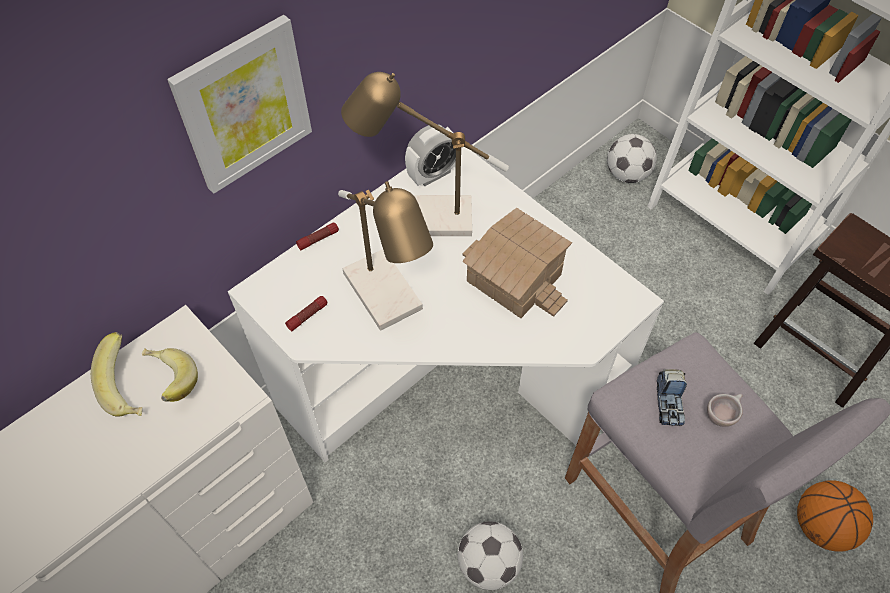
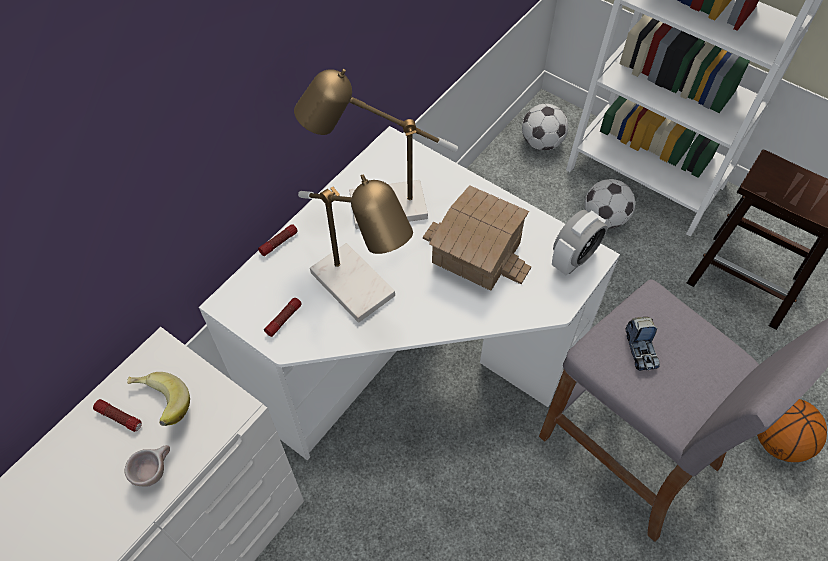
camera: 10 degrees left, 0 degrees up
(129, 387) = (119, 418): banana -> flashlight
(243, 105) = (201, 118): picture -> none
(433, 174) = (378, 164): alarm clock -> alarm clock (573, 259)
(488, 564) = (483, 530): football -> football (604, 218)
(721, 415) = (690, 353): beige cup -> beige cup (155, 471)

